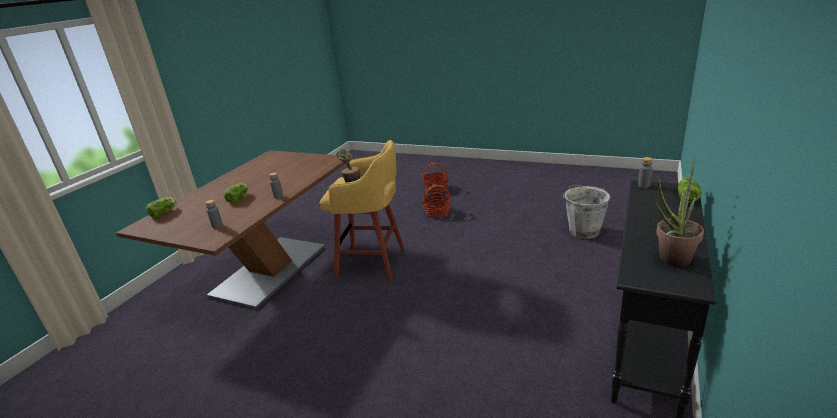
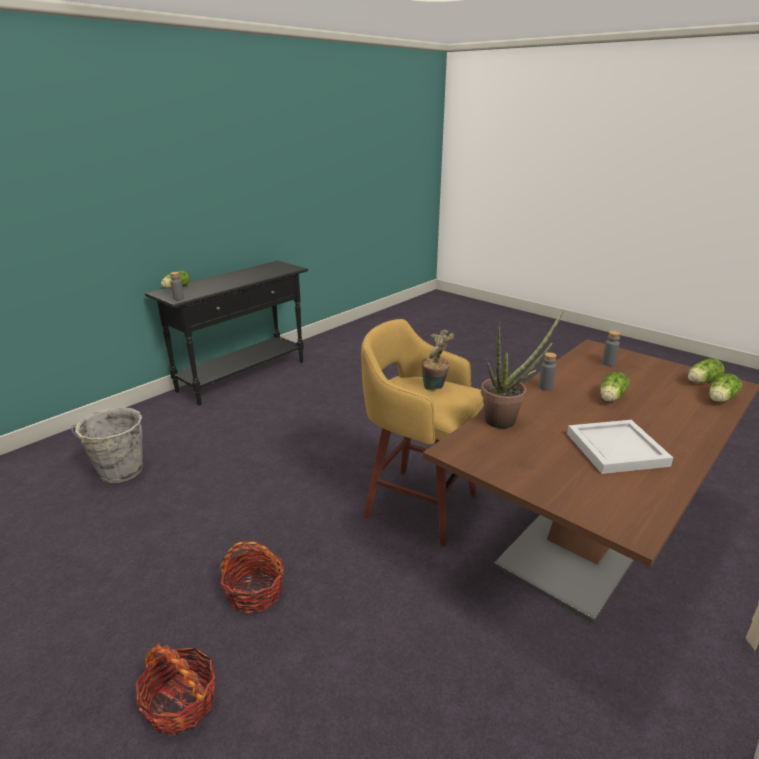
camera: 165 degrees left, 0 degrees up
(160, 224) = (701, 382): none -> lettuce
(256, 174) = (618, 450): none -> white tray
(670, 261) = (265, 269): potted plant -> potted plant (506, 419)

